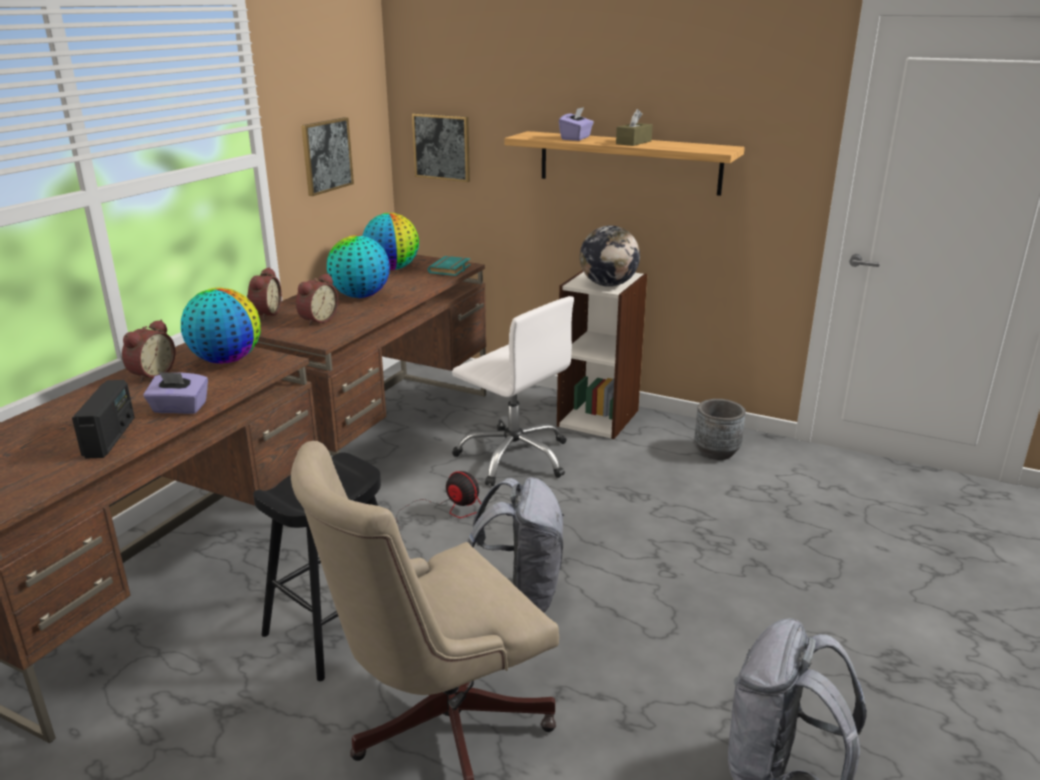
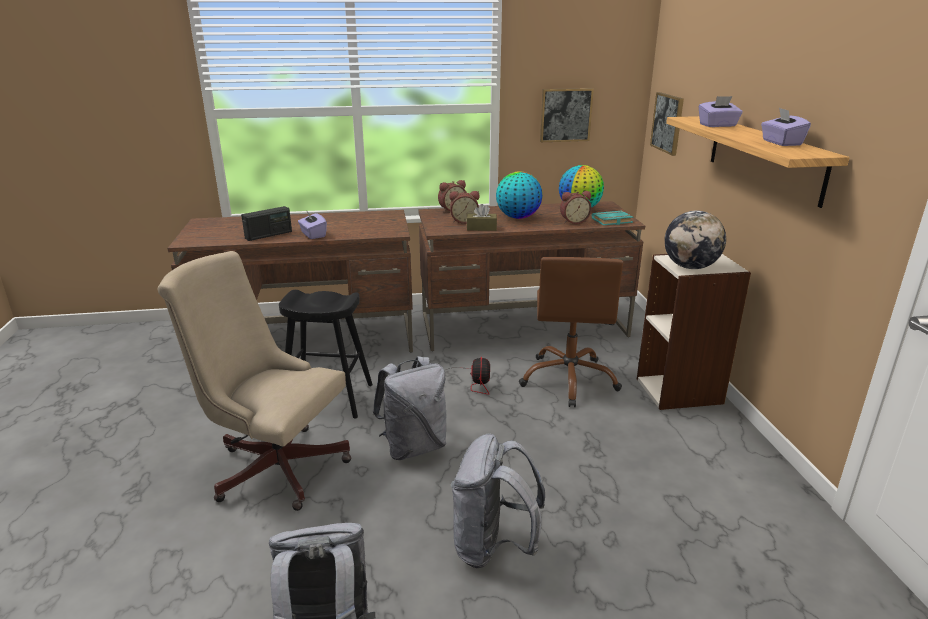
camera: 55 degrees right, 0 degrees up
(151, 374) = (343, 218): alarm clock -> alarm clock (573, 221)
(226, 360) = (380, 223): globe -> none
(514, 457) = (569, 379): white office chair -> brown office chair
(633, 142) = (751, 135): brown tissue box -> brown tissue box (481, 228)
(674, 144) = (781, 143): none -> purple tissue box
(716, 452) = (725, 467): grey planter -> none
(721, 610) = (493, 547): none -> grey backpack

